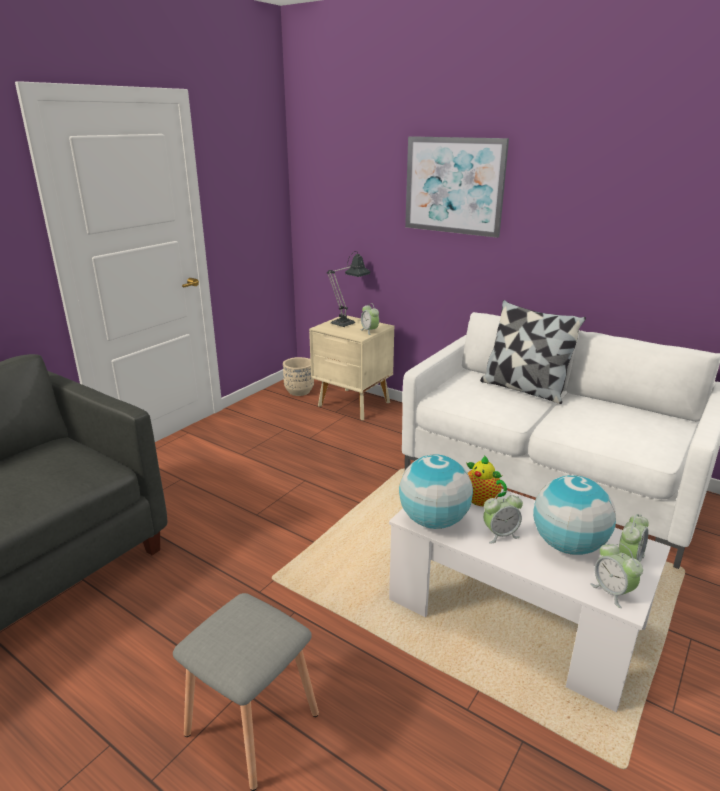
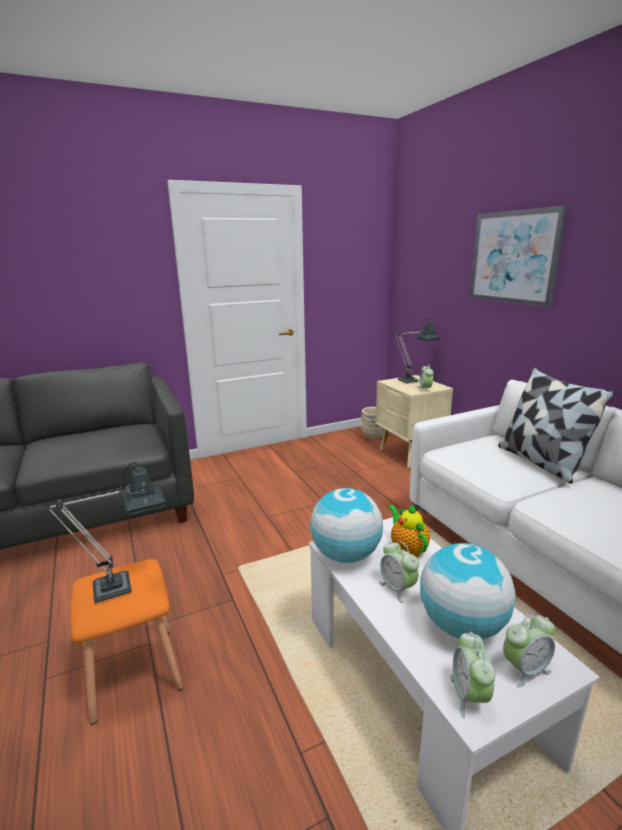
camera: 30 degrees right, 5 degrees down
(247, 629) = (123, 585): none -> table lamp
(250, 724) = (133, 671): grey stool -> orange stool
(500, 534) = (397, 588): alarm clock -> alarm clock turned 45 degrees clockwise

